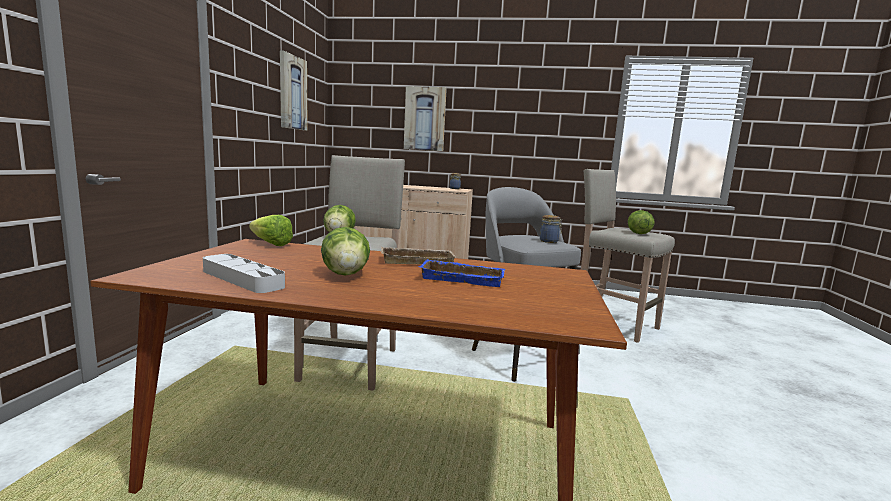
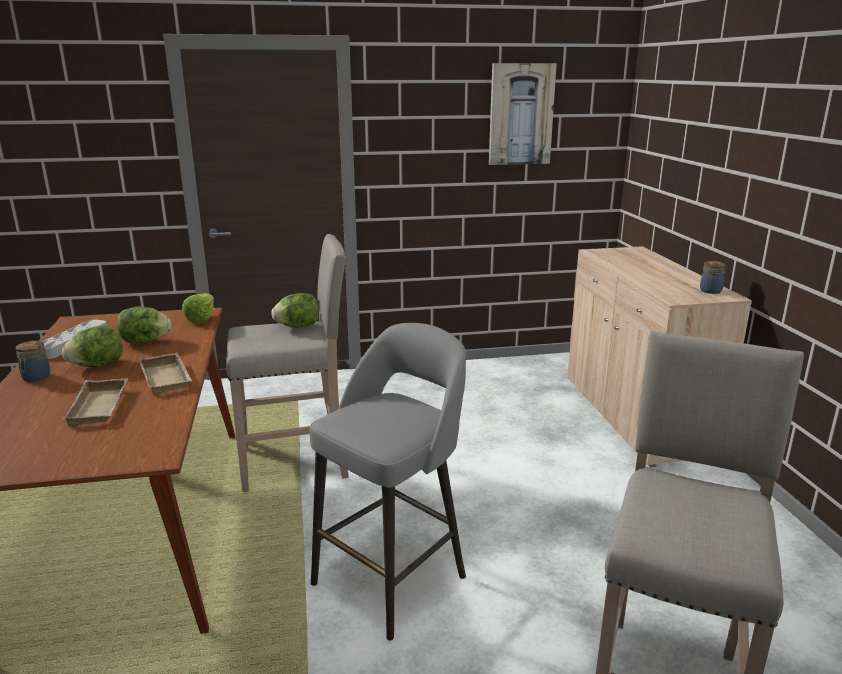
camera: 70 degrees right, 10 degrees up
(425, 119) = (718, 147): picture -> none
(463, 278) = (101, 407): blue tray -> beige tray
(549, 241) = (375, 430): jar -> jar (35, 377)
(638, 233) = (691, 526): lettuce -> lettuce (145, 342)

